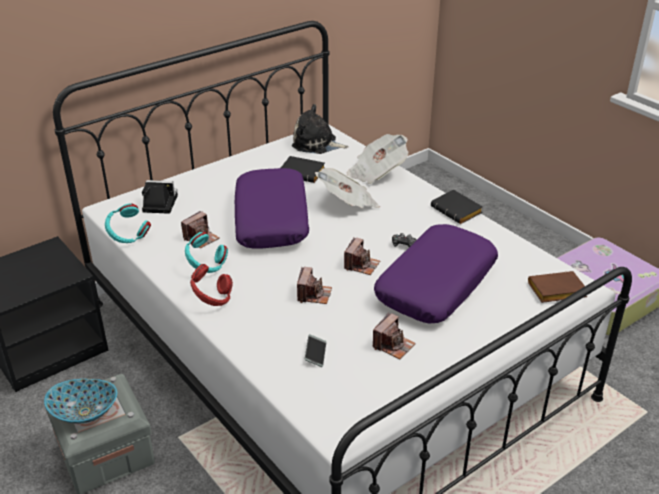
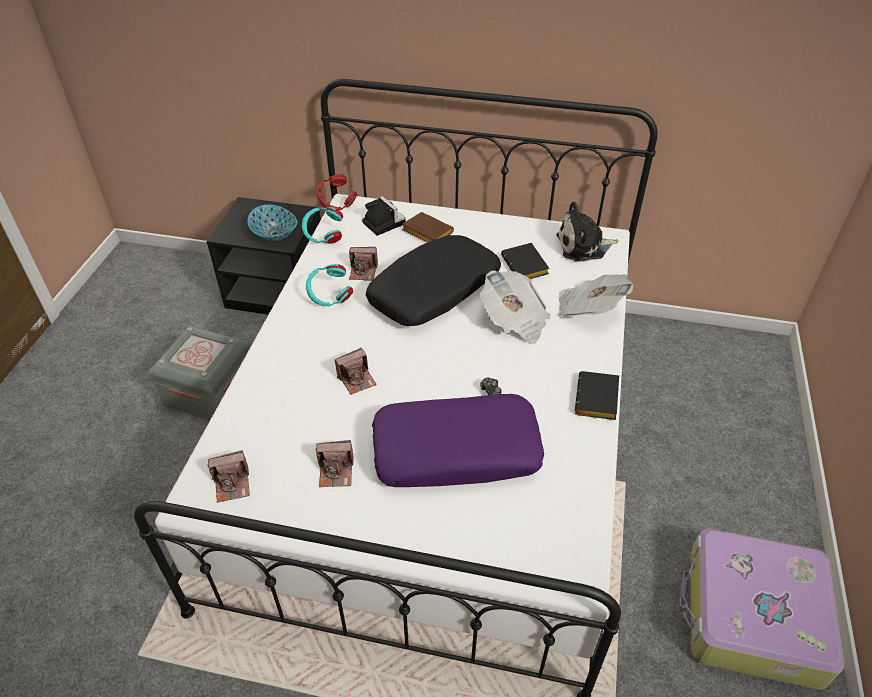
camera: 50 degrees right, 10 degrees up
(84, 412) = (189, 350): bowl -> bowl (275, 234)
(212, 300) = (291, 327): red headphones -> red headphones (336, 205)
(272, 219) = (434, 292): purple pillow -> black pillow
(315, 353) = (279, 427): phone -> none
(317, 144) = (583, 246): plush toy -> plush toy turned 75 degrees counterclockwise
(361, 265) = (430, 384): camera -> camera (232, 484)
(555, 292) = (545, 555): brown book -> brown book (425, 232)

